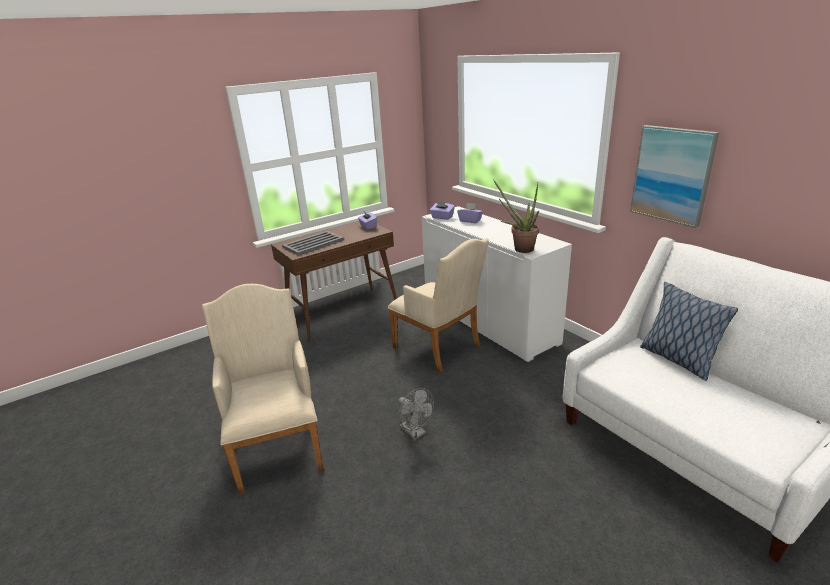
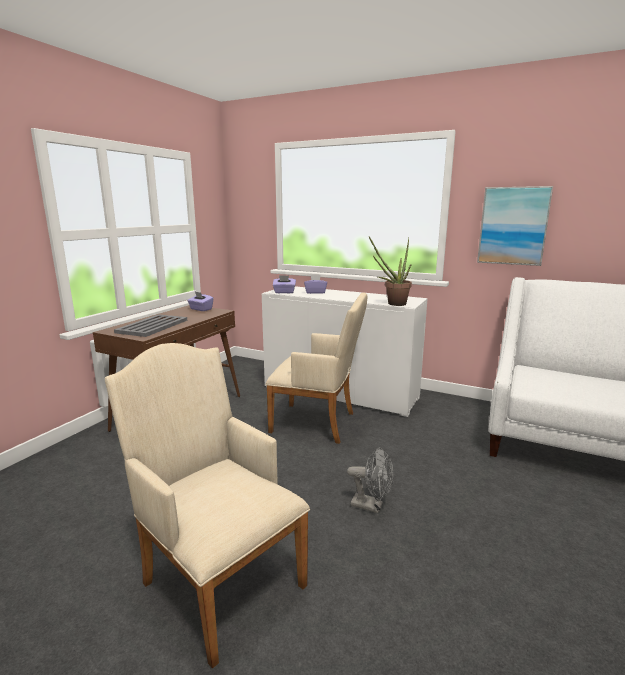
camera: 30 degrees left, 10 degrees down
(677, 359) = (565, 372): pillow -> none

